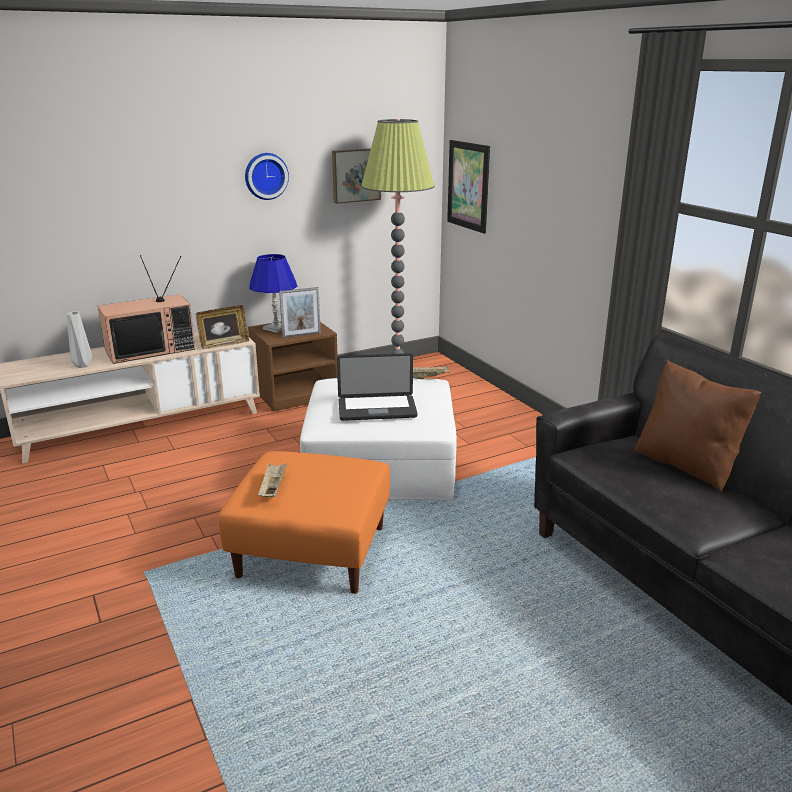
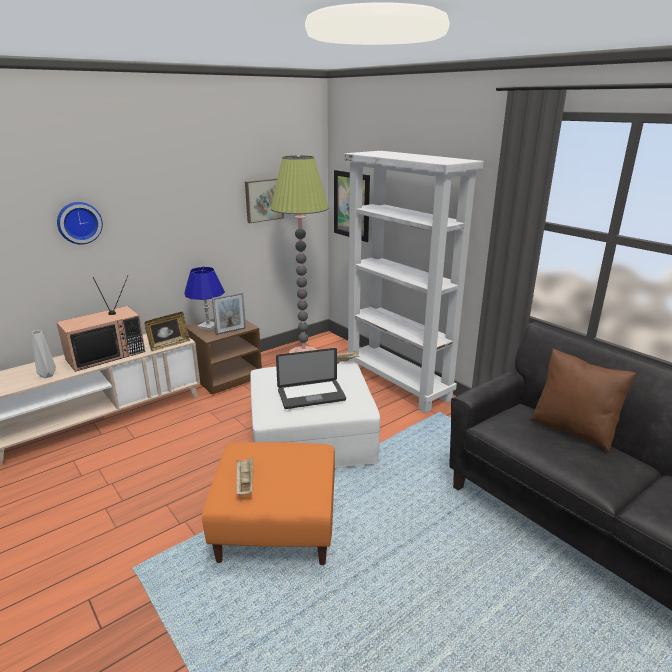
camera: 10 degrees left, 0 degrees up
(265, 176) = (193, 204): wall clock -> wall clock (79, 222)
(509, 417) = (398, 383): none -> white bookcase

